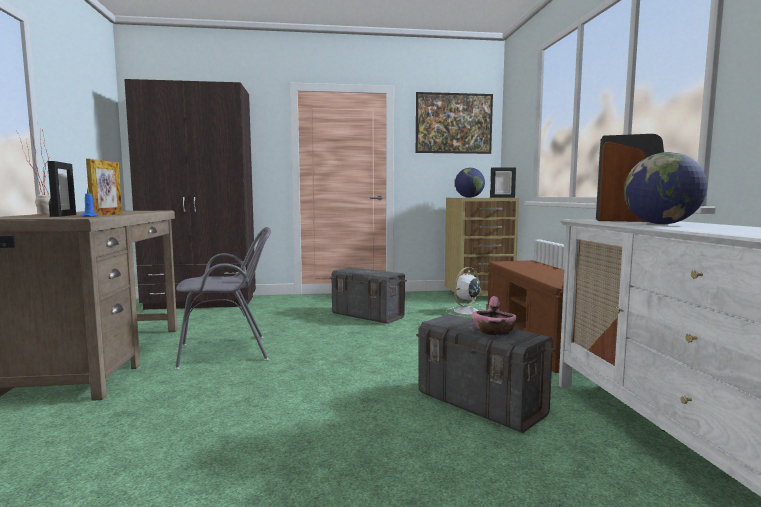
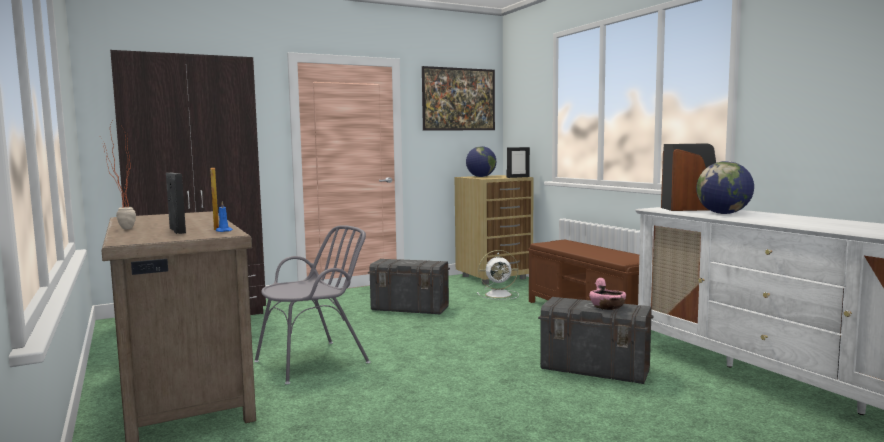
camera: 20 degrees left, 0 degrees up
(465, 312) = (499, 294): white fan -> white fan turned 120 degrees counterclockwise

